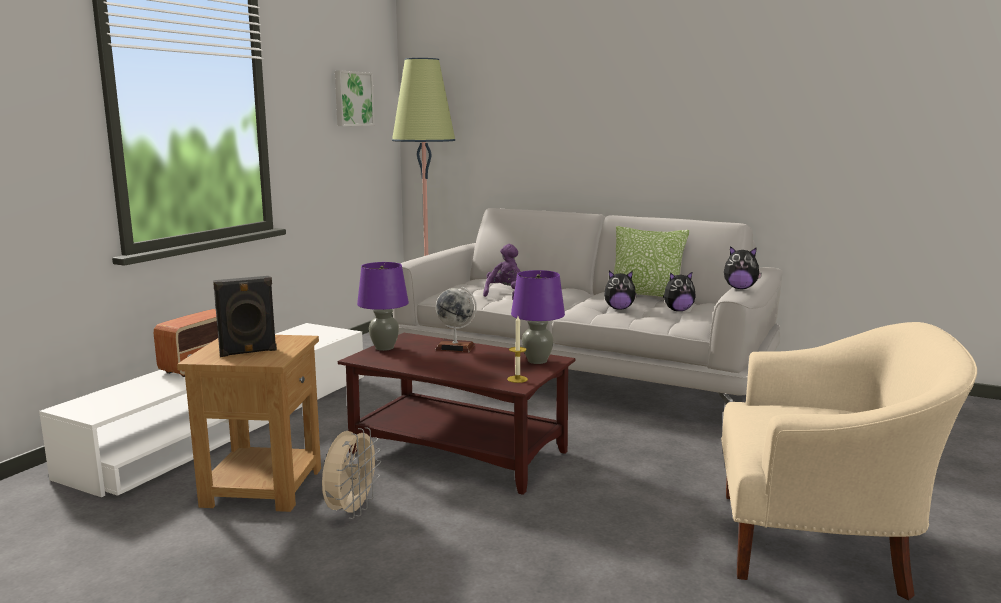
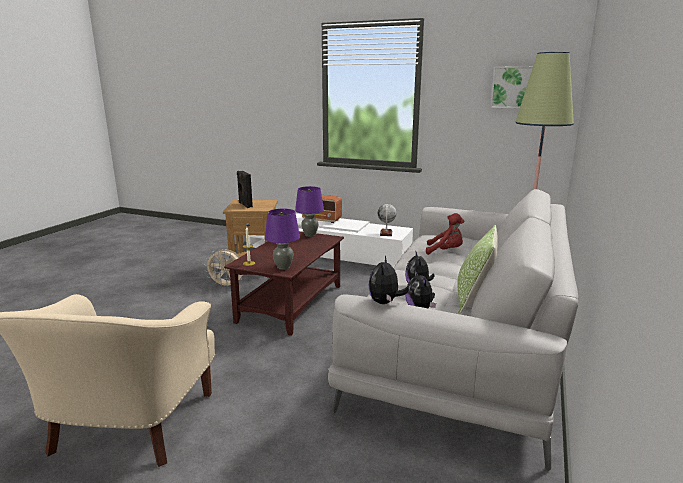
camera: 85 degrees right, 5 degrees up
(455, 347) = (311, 248): globe -> globe (386, 233)
(505, 294) = (445, 251): purple plush toy -> red plush toy

